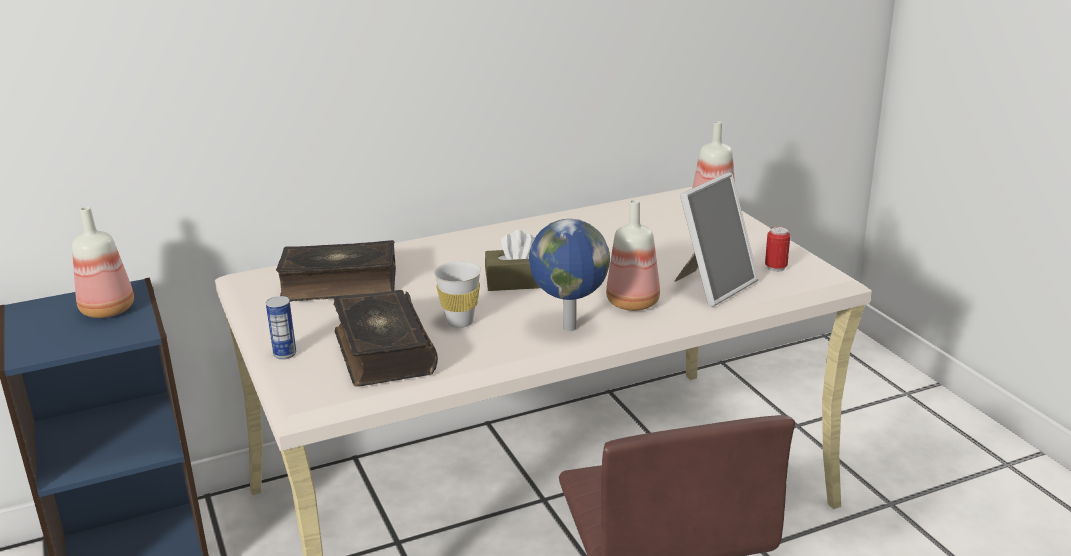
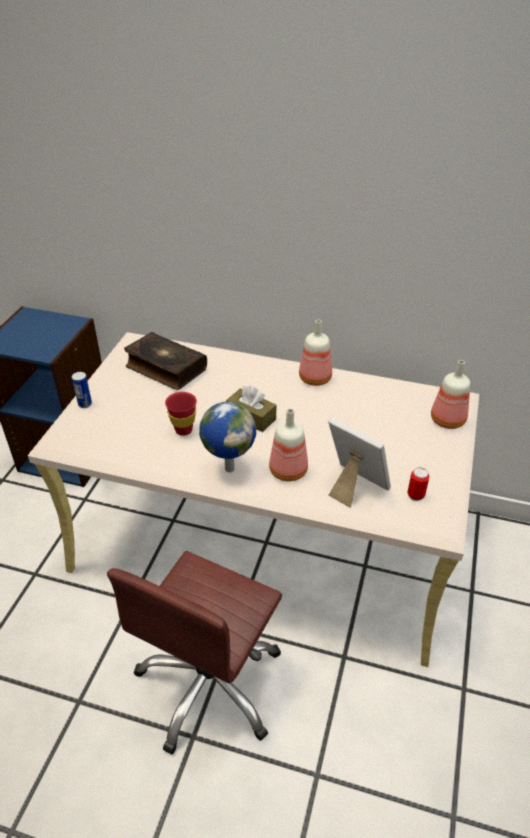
camera: 40 degrees right, 15 degrees up
(109, 309) = (53, 332): bottle -> bottle (316, 379)
(382, 352) = (124, 429): book -> none
(460, 322) = (183, 430): white cup -> red cup
(713, 286) = (353, 486): picture frame -> picture frame turned 135 degrees counterclockwise

